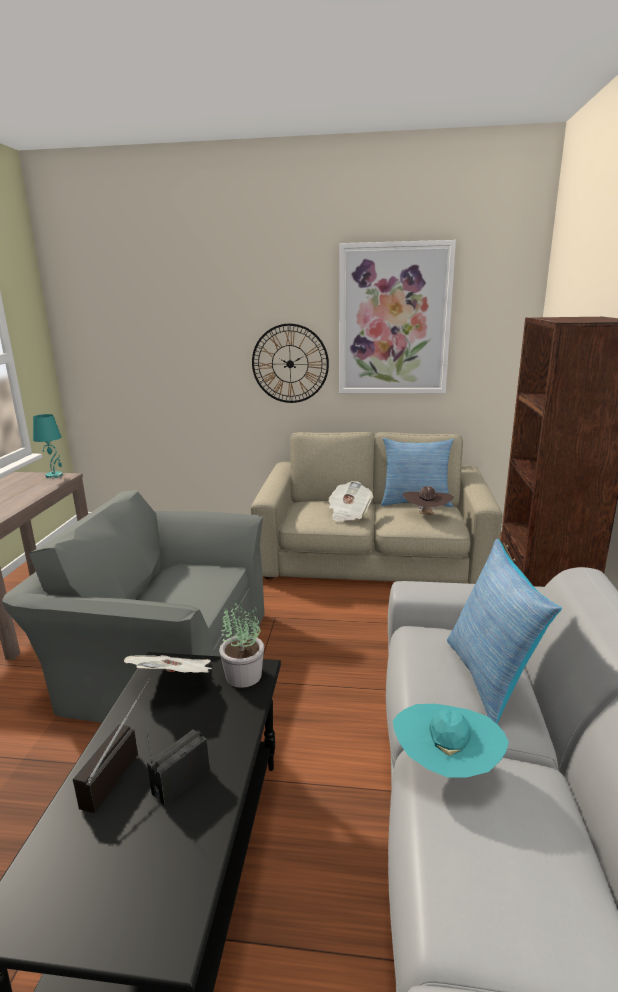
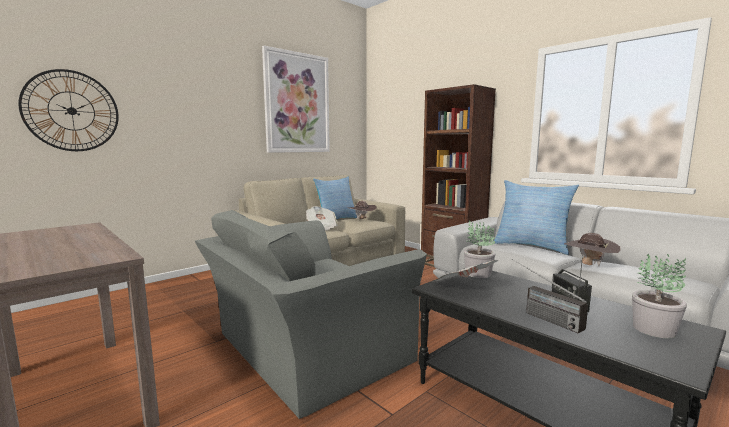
camera: 50 degrees left, 10 degrees down
(54, 475) = (68, 227): turquoise table lamp -> none
(137, 885) = (654, 329): none -> potted plant
(290, 364) = (230, 130): wall clock -> wall clock (71, 111)
(446, 767) = (589, 265): turquoise hat -> brown hat

